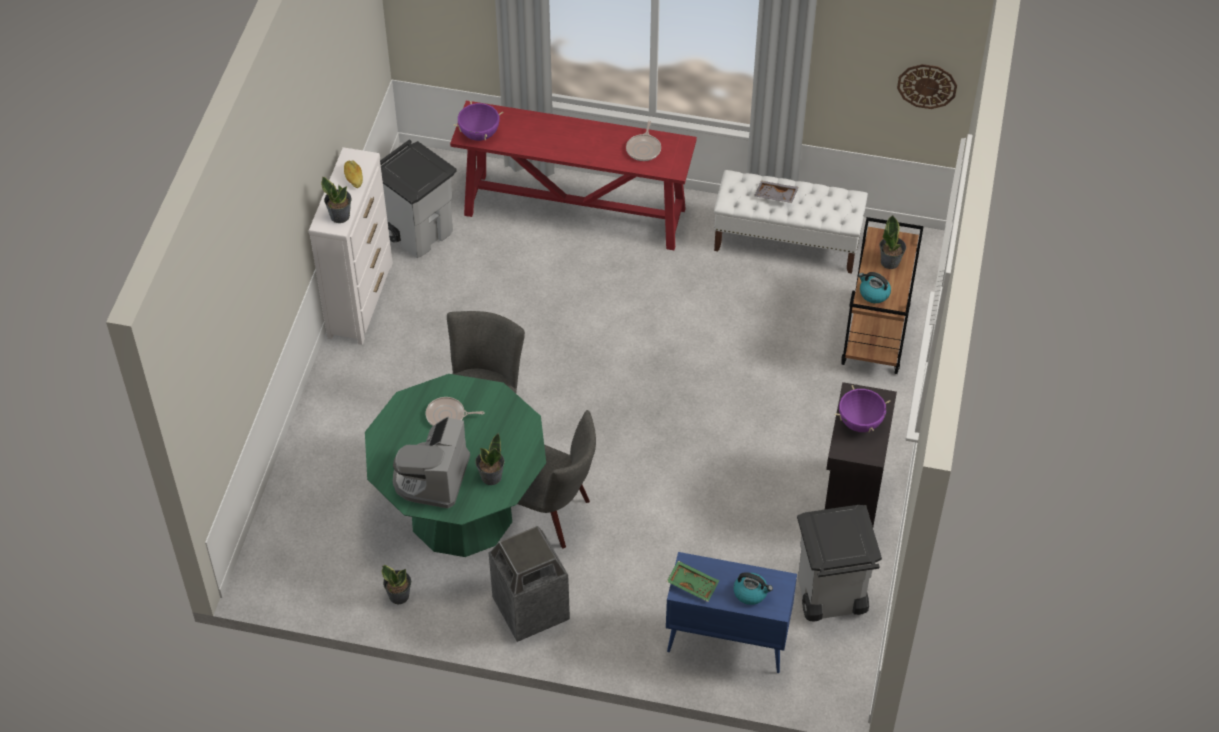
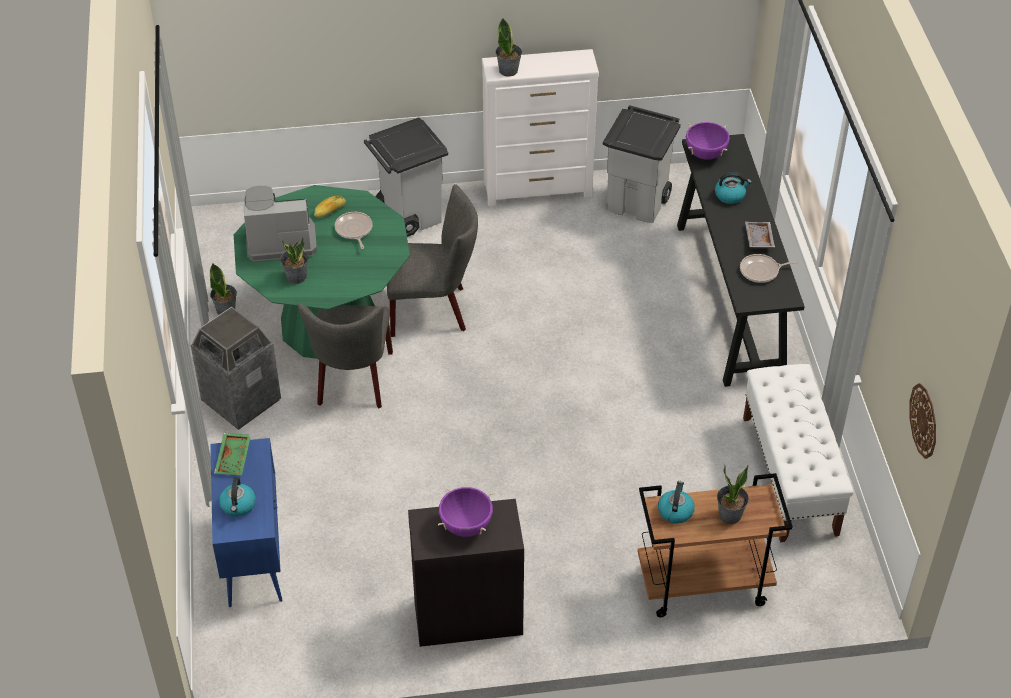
camera: 70 degrees right, 5 degrees down
(353, 177) = (559, 65): bread -> bread (330, 211)
(541, 136) = (730, 195): none -> kettle
(576, 212) = (729, 300): red console table -> black console table
(775, 196) = (793, 411): grey tray -> grey tray (758, 239)
(829, 598) = (335, 627): grey trash can -> grey trash can (408, 215)

